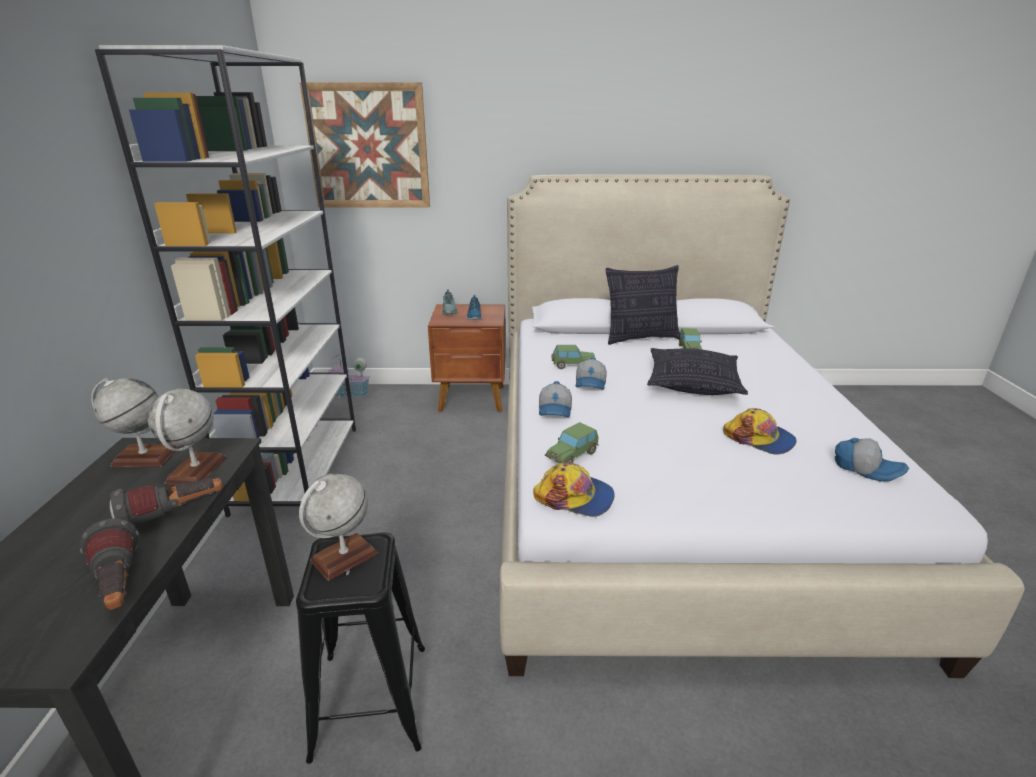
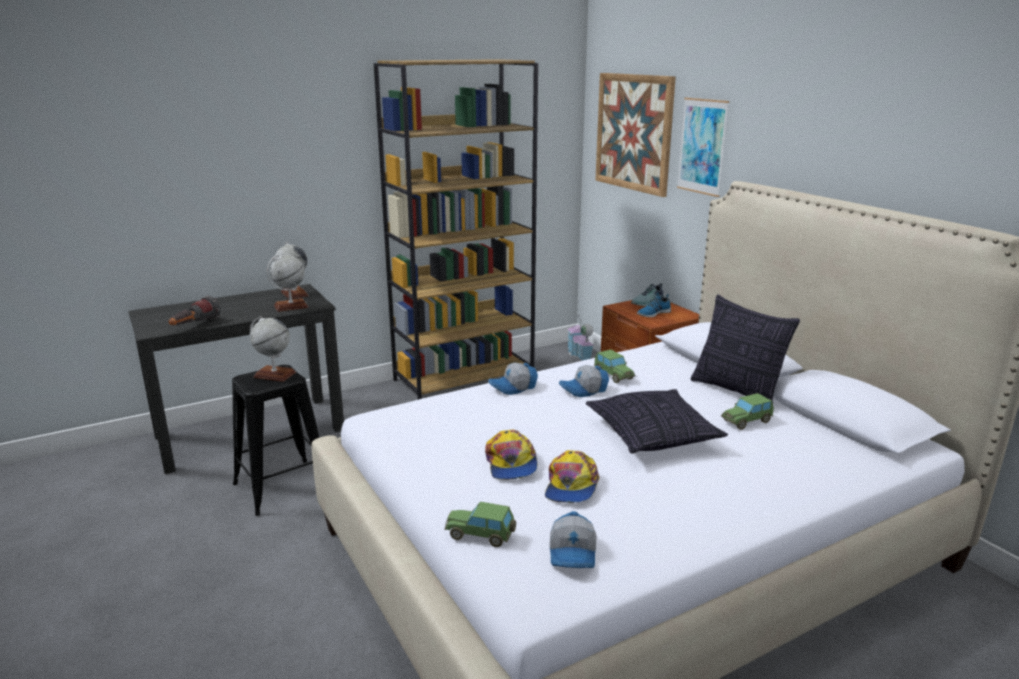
camera: 60 degrees right, 5 degrees down
(174, 516) = (249, 316): flashlight -> none
(297, 468) = (464, 378): white bookcase -> brown bookcase
(471, 150) = (702, 146): none -> picture
(572, 455) = (442, 407): toy car -> toy car (481, 535)
(575, 497) = (387, 421): cap -> cap (511, 463)

